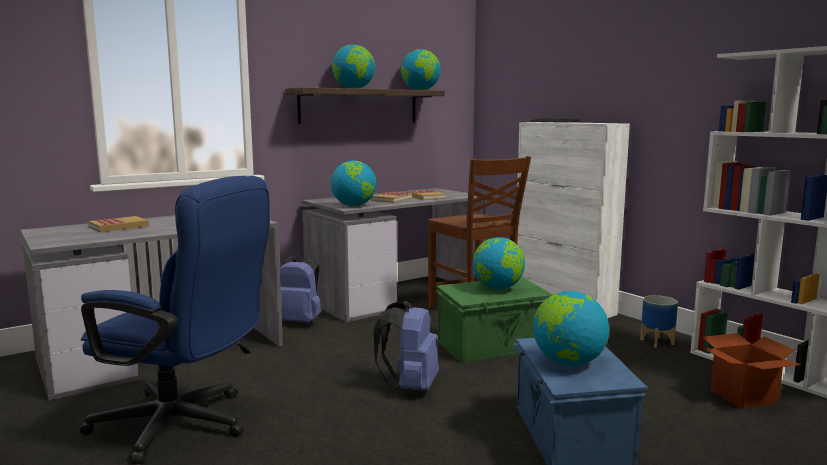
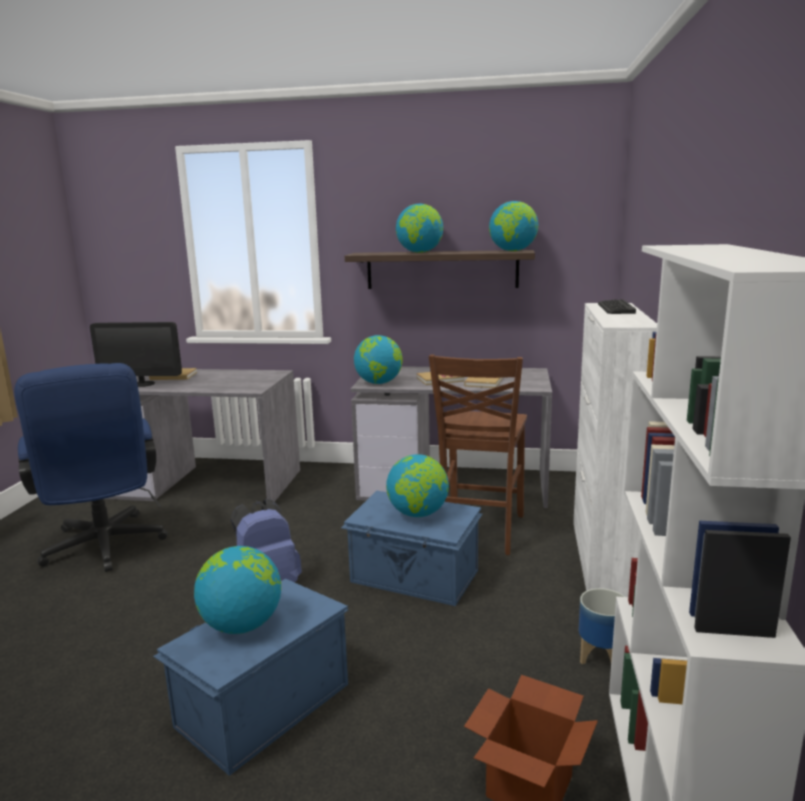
camera: 45 degrees right, 5 degrees up
(105, 235) = (142, 384): none -> monitor
(298, 322) = (326, 487): blue backpack -> none
(493, 346) = (414, 577): green storage box -> blue storage box

